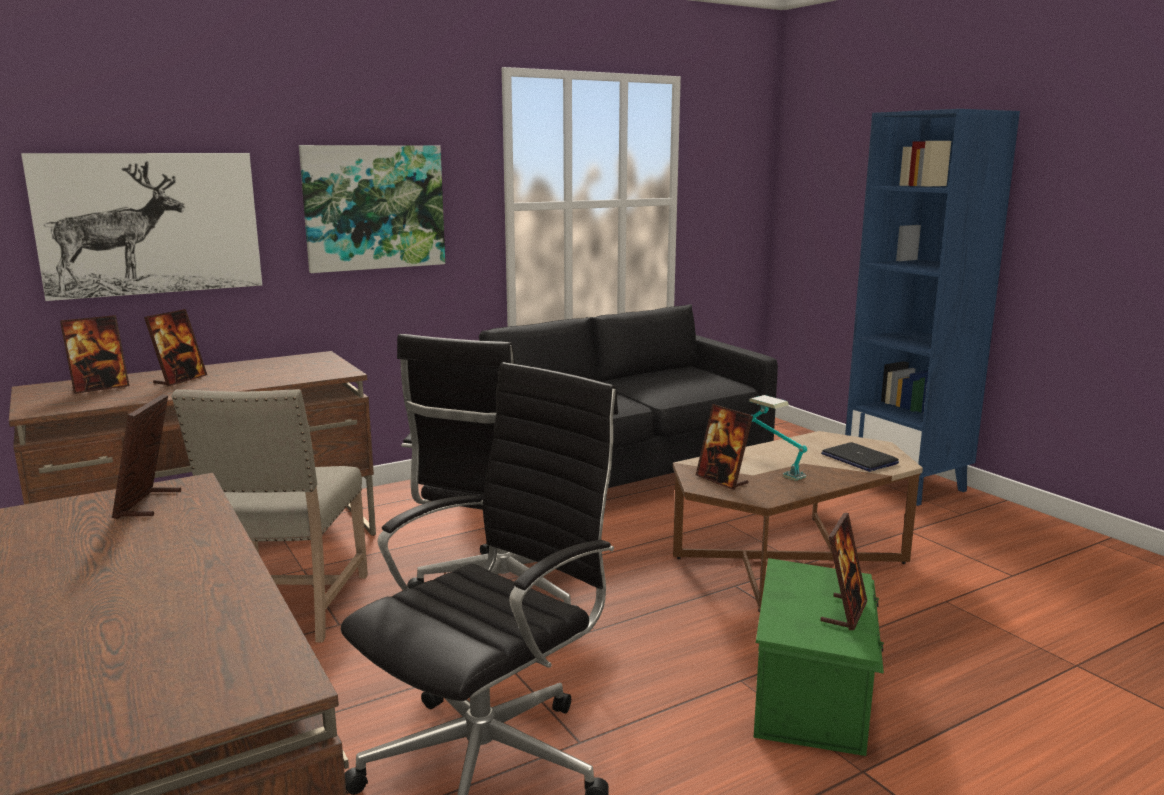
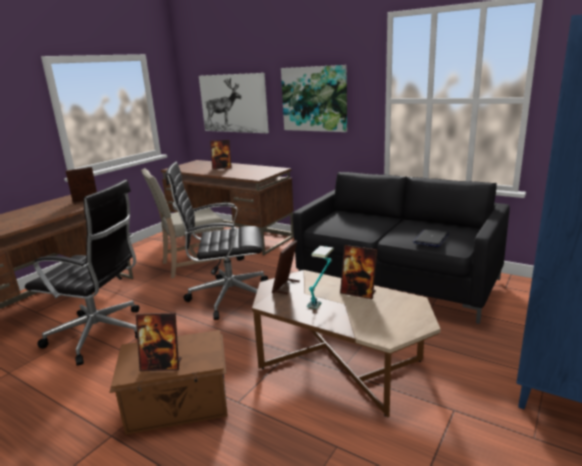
camera: 65 degrees right, 5 degrees up
(100, 388) = (203, 165): picture frame -> picture frame (358, 293)
(813, 694) = (179, 405): green storage box -> brown storage box
(858, 459) = (377, 321): laptop -> laptop (431, 239)

